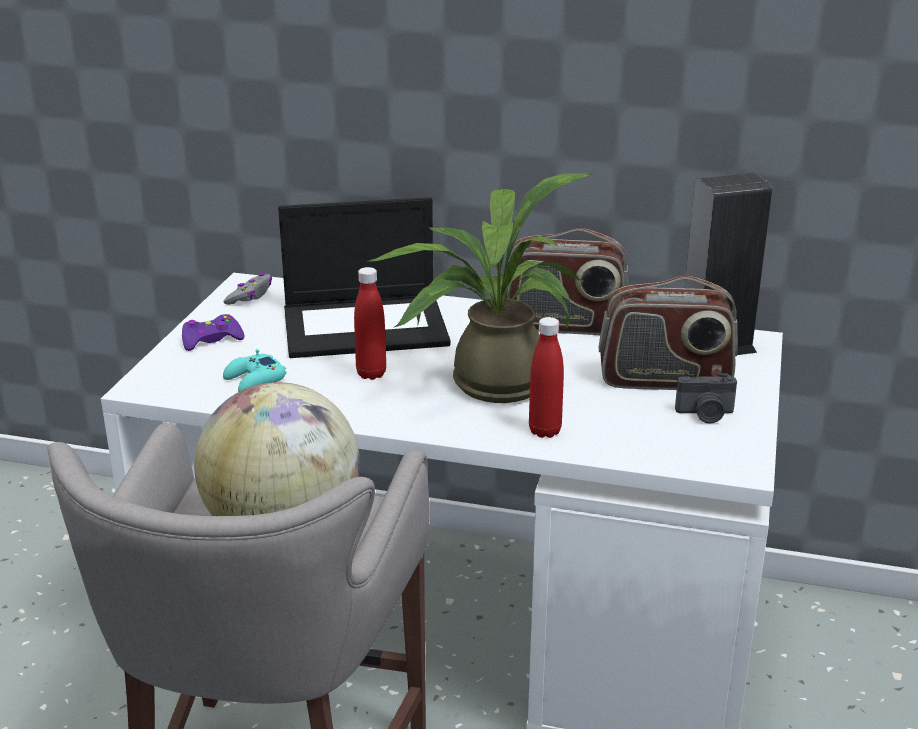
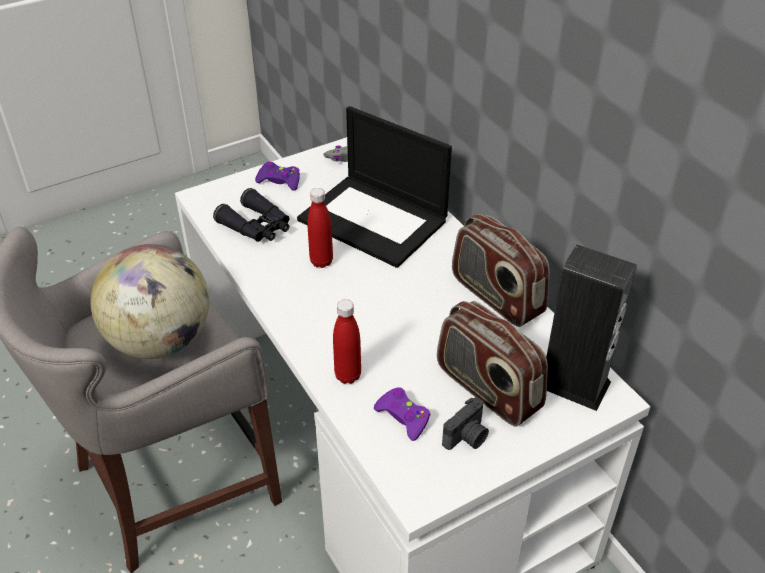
camera: 45 degrees right, 15 degrees up
(254, 380) = (257, 226): turquoise game controller -> black binoculars
(487, 383) = (373, 313): potted plant -> none
(638, 430) = (403, 417): none -> purple game controller
(705, 414) = (467, 437): camera -> camera turned 90 degrees counterclockwise

